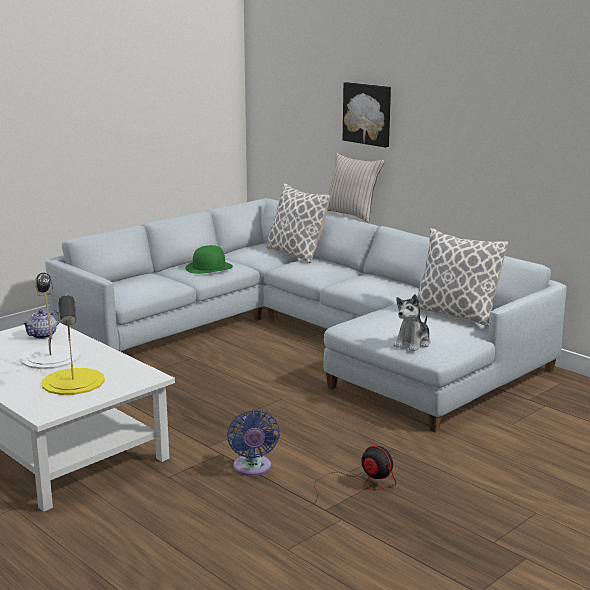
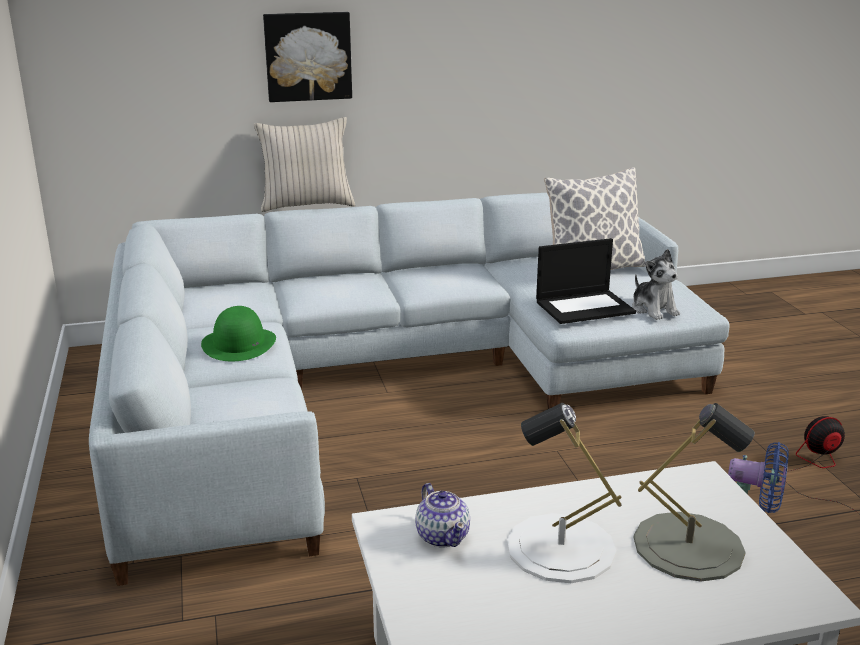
camera: 60 degrees left, 5 degrees up
(73, 381) = (688, 546): yellow table lamp -> grey table lamp
(296, 254) = (264, 284): pillow -> none
(378, 323) = (585, 307): none -> laptop

